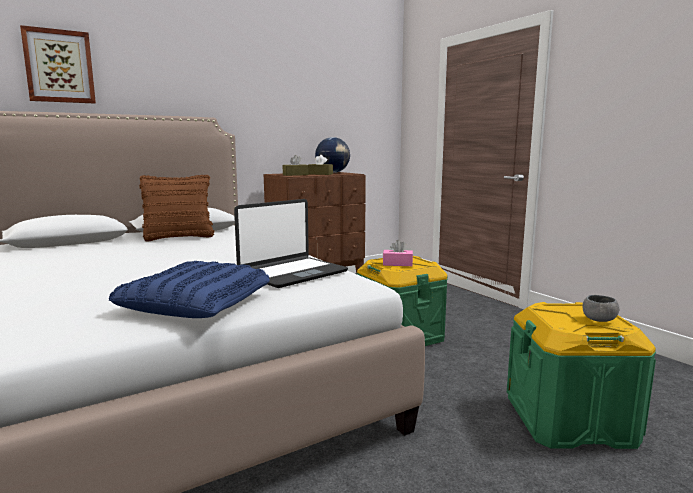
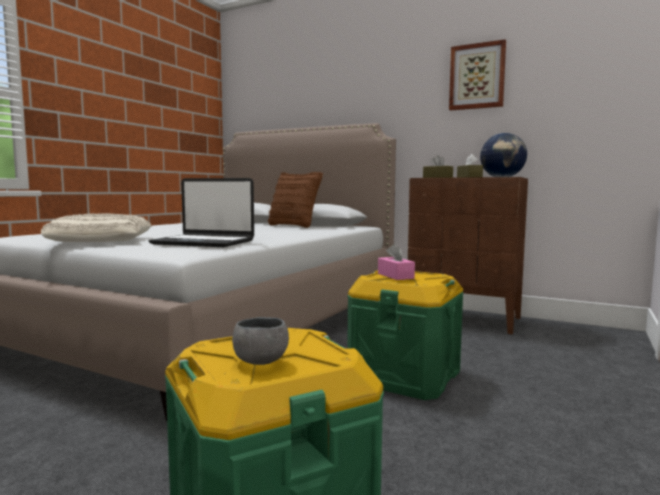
camera: 60 degrees right, 5 degrees down
(59, 66) = (281, 97): picture -> picture (477, 76)
(196, 304) = (102, 241): blue pillow -> beige pillow

